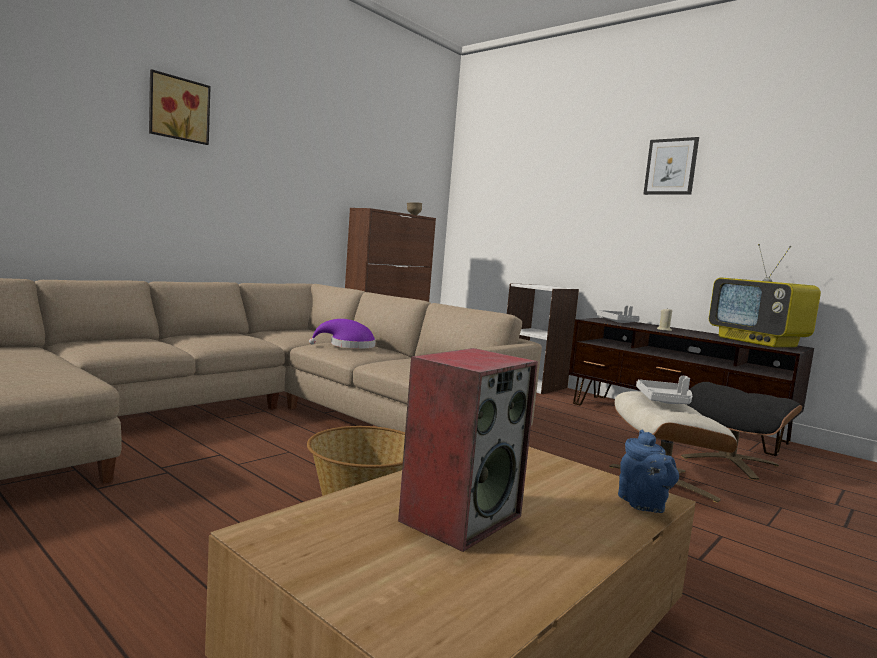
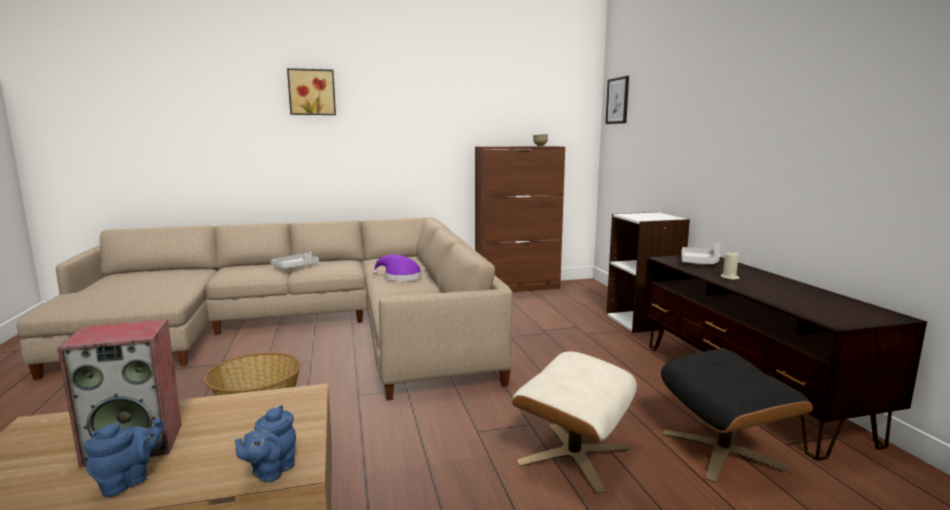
camera: 35 degrees right, 5 degrees up
(549, 546) = (128, 481): none -> blue teapot
(664, 401) = (573, 369): grey tray -> grey tray (296, 267)
(670, 166) = (773, 70): picture -> picture (617, 101)
(758, 342) = (833, 305): television -> none

